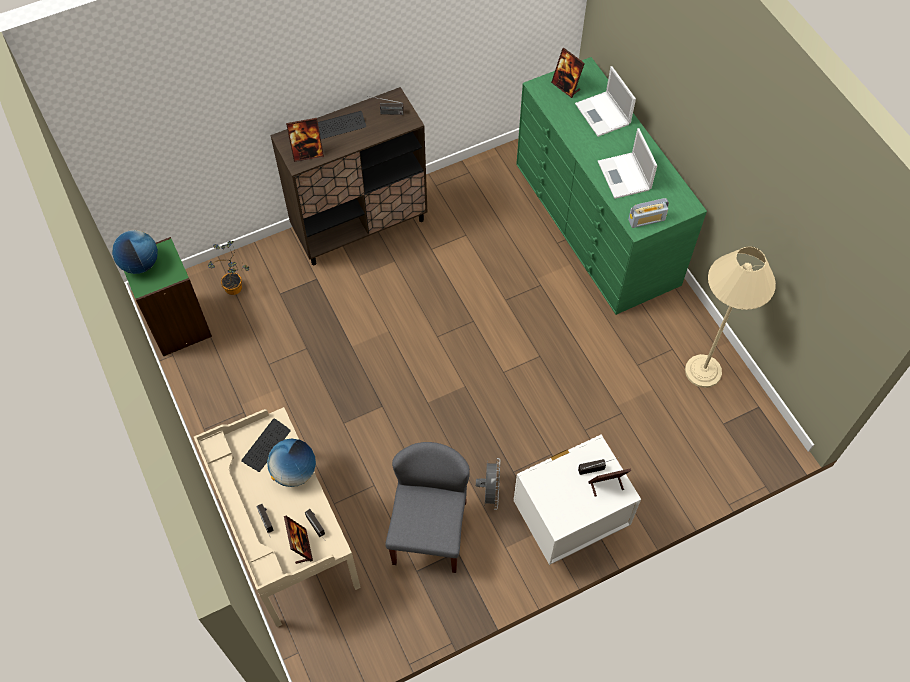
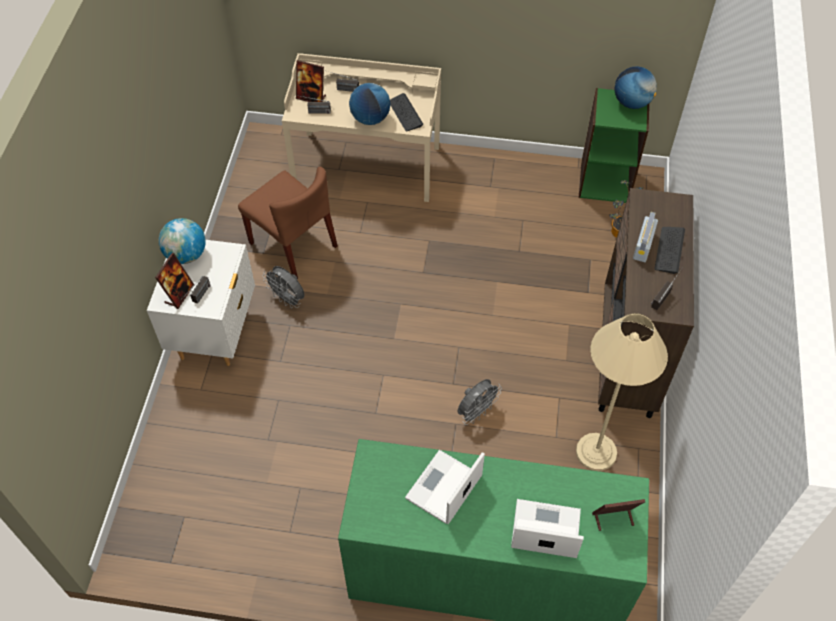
camera: 125 degrees right, 5 degrees down
(307, 153) = (649, 210): picture frame -> none
(429, 531) = (293, 245): grey chair -> brown chair
(485, 292) = (476, 412): none -> grey fan
(565, 513) = (186, 255): none -> globe
(624, 176) = (443, 488): laptop -> laptop turned 75 degrees counterclockwise
(646, 220) = (374, 469): radio -> radio (643, 246)
(703, 371) = (245, 541): beige floor lamp -> beige floor lamp (596, 452)

